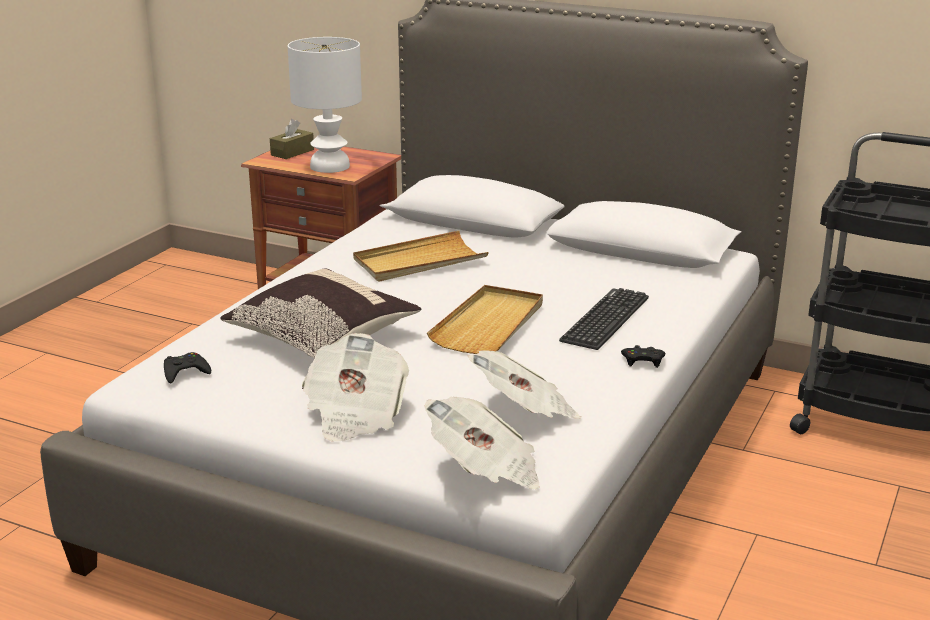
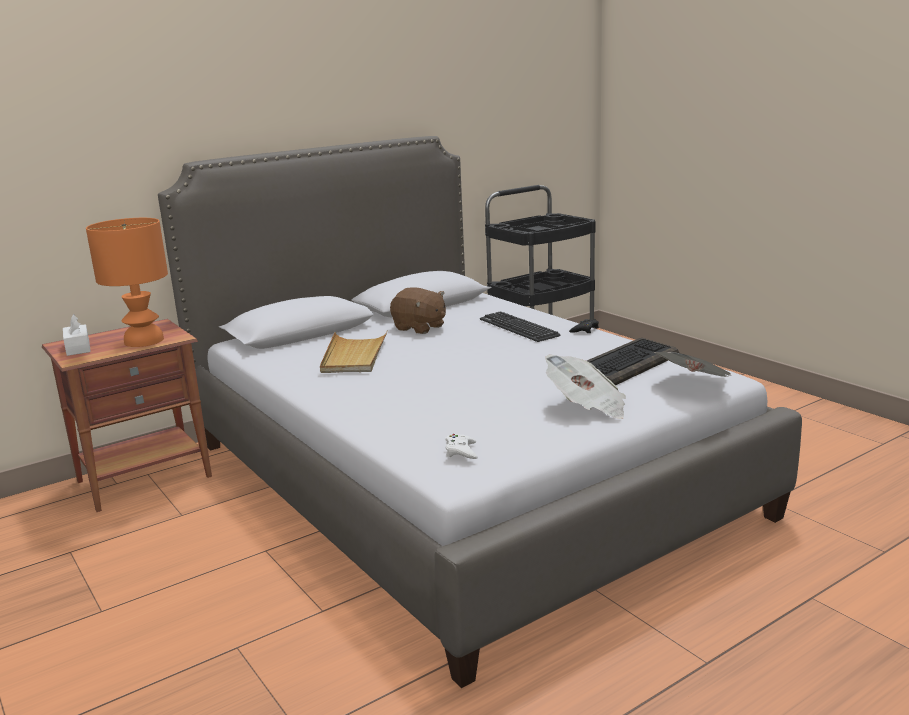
camera: 60 degrees left, 5 degrees down
(185, 372) = (461, 451): black game controller -> white game controller
(292, 152) = (78, 348): brown tissue box -> white tissue box
(322, 336) = (450, 399): pillow -> none
(329, 166) = (143, 341): white table lamp -> orange table lamp
(489, 324) = (490, 353): beige tray -> none
(525, 412) = (625, 364): newspaper -> keyboard
(547, 268) = (419, 328): none -> brown plush toy

